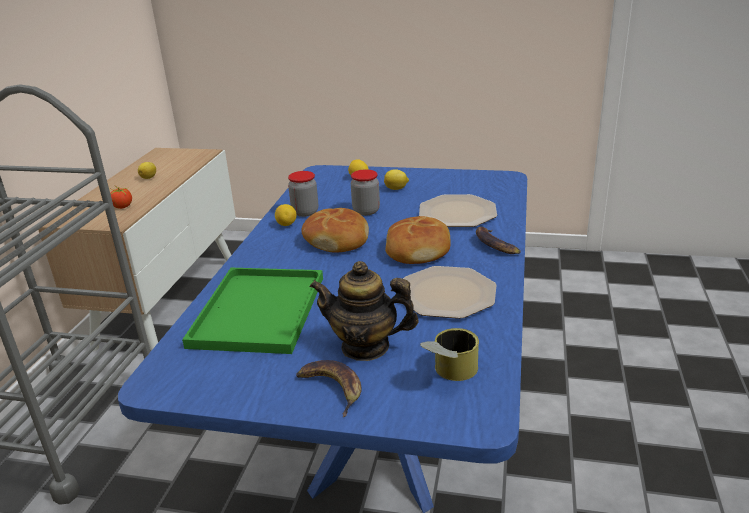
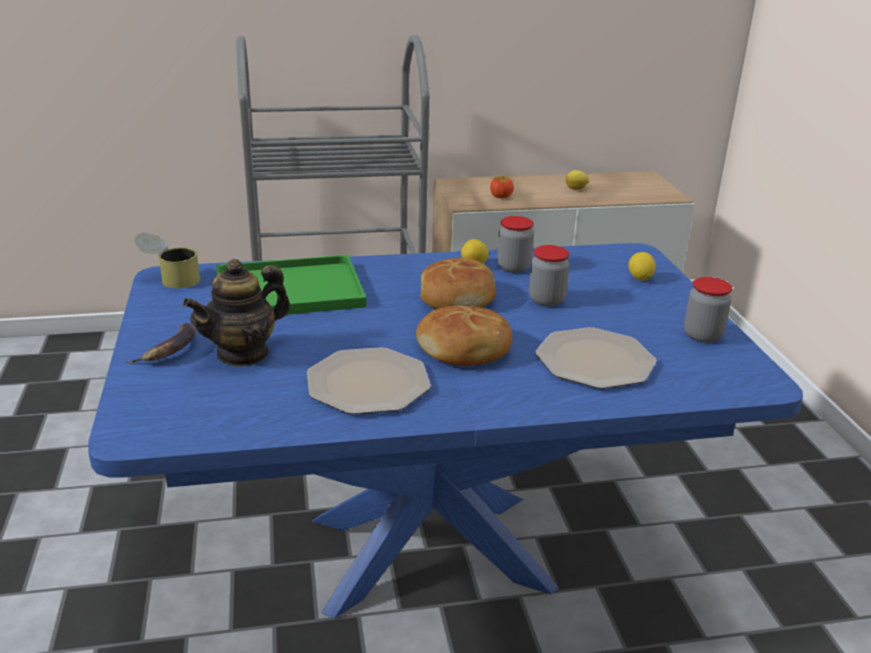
camera: 65 degrees right, 0 degrees up
(365, 346) = (243, 353): teapot -> teapot turned 120 degrees counterclockwise
(396, 189) = (631, 307): lemon -> none
(445, 179) = (702, 335): none -> jar
(448, 374) = (204, 406): can -> can (170, 279)
(494, 245) = (517, 400): banana -> none

